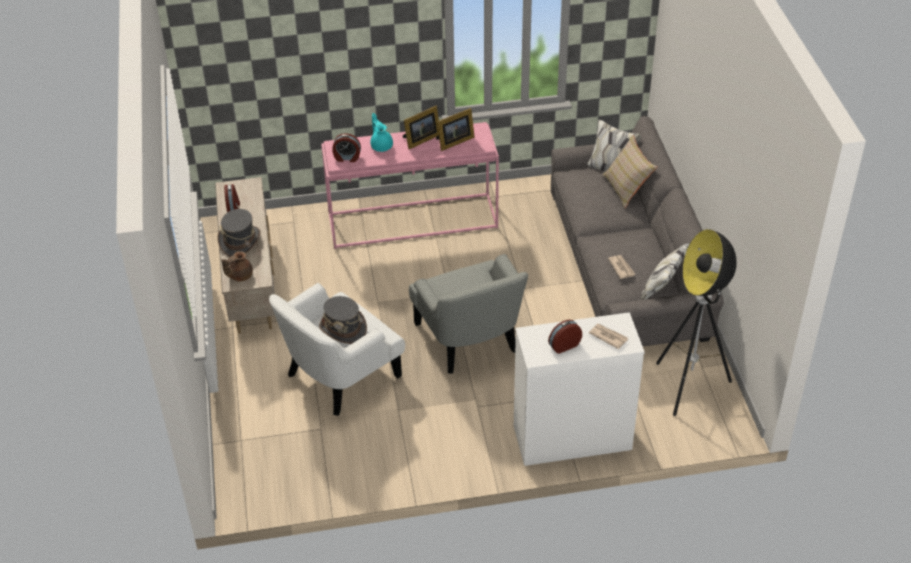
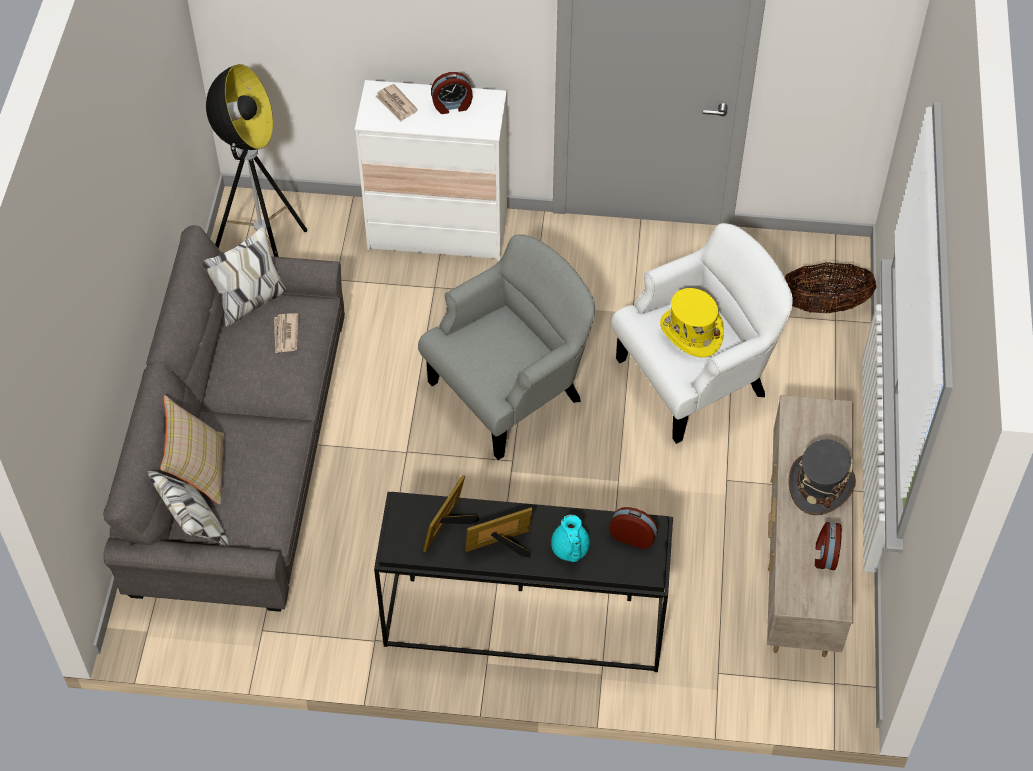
camera: 165 degrees left, 10 degrees up
(239, 276) = (825, 422): brown teapot -> none
(250, 449) = (824, 305): none -> basket
(343, 329) = (691, 332): grey hat -> yellow hat
(413, 220) = (522, 622): pink console table -> black console table
(453, 141) = (449, 528): picture frame -> picture frame turned 45 degrees counterclockwise
(469, 338) = (510, 391): grey armchair -> grey armchair turned 60 degrees clockwise

